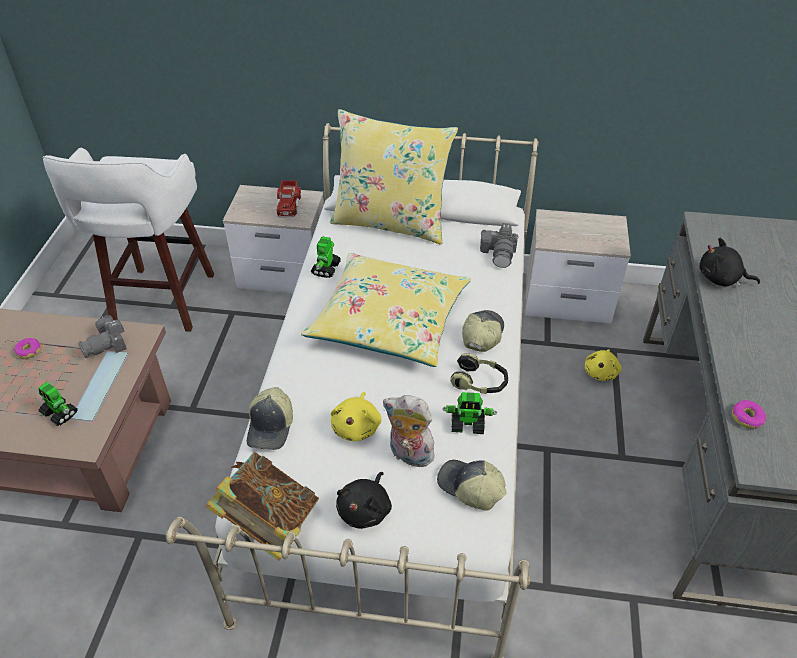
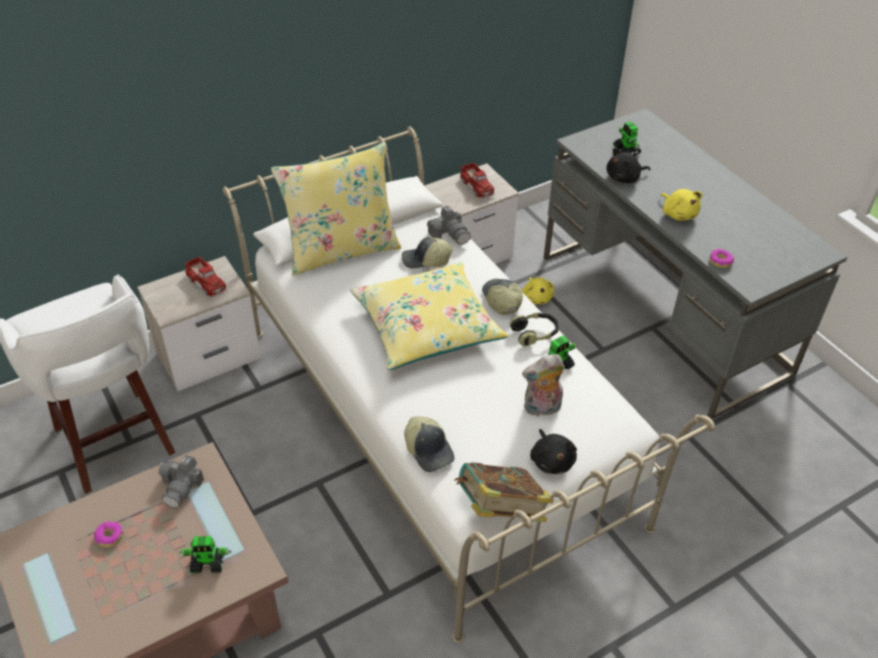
camera: 40 degrees left, 0 degrees up
(326, 269) = (333, 314): toy robot -> toy robot (626, 150)
(357, 426) = (488, 412): yellow plush toy -> yellow plush toy (678, 214)
(470, 488) = (600, 405): cap -> cap (426, 260)
(594, 232) = (477, 186): none -> toy truck

